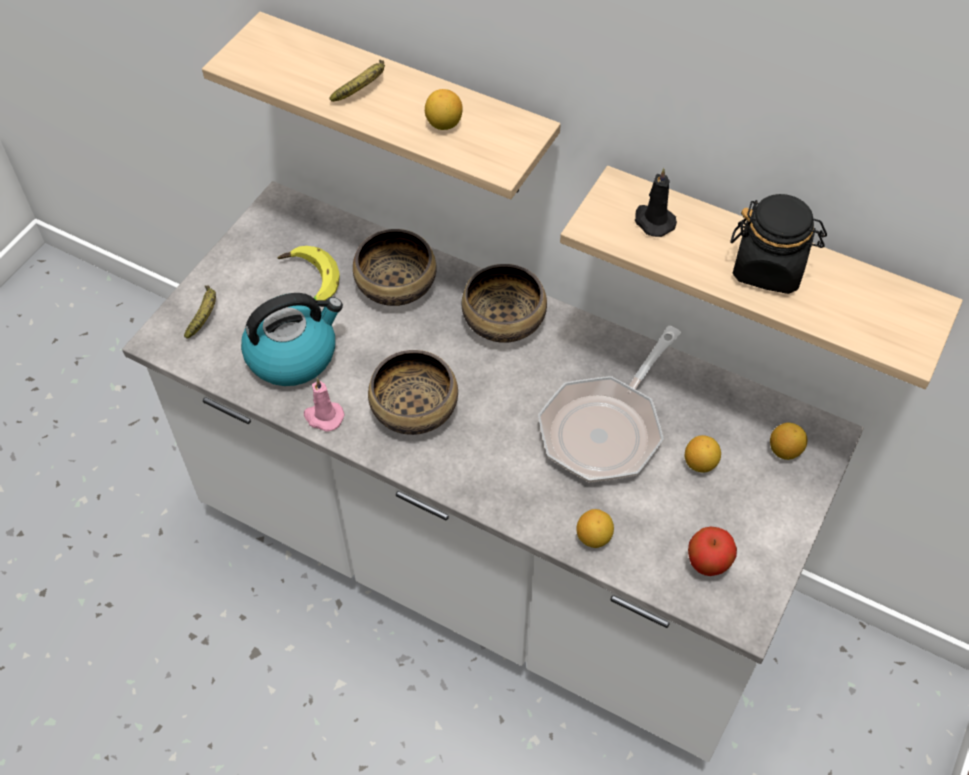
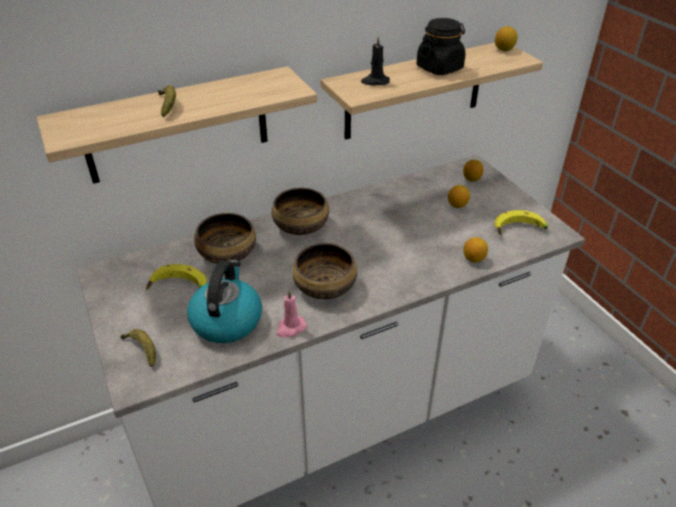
camera: 55 degrees left, 15 degrees down
(444, 124) = (238, 93): lemon -> lemon (504, 49)
(606, 428) = (408, 223): frying pan -> none
(707, 565) = (519, 230): apple -> banana

